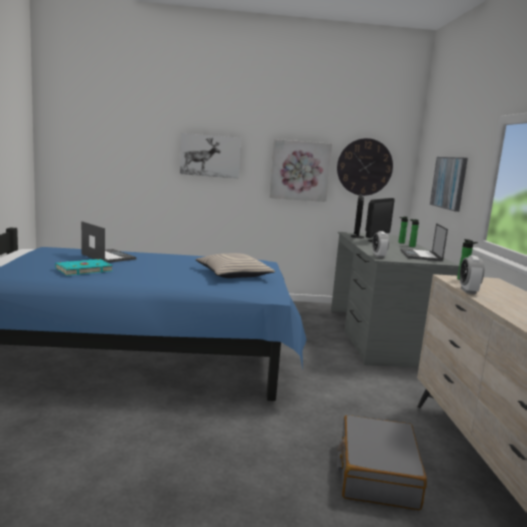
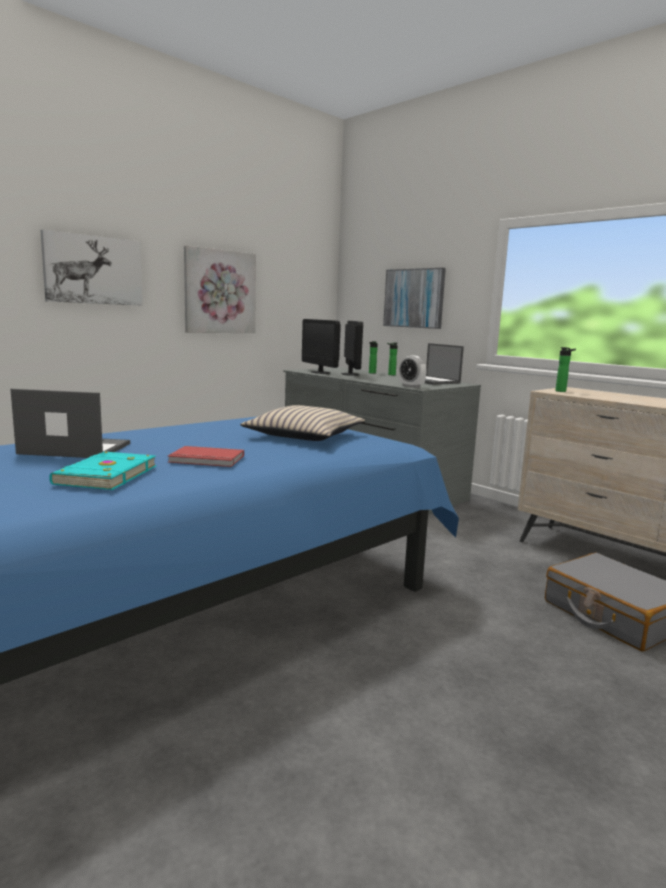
camera: 40 degrees left, 0 degrees up
(141, 273) = (206, 460): none -> red book
(364, 167) = (289, 286): wall clock -> none
(468, 291) = (604, 398): alarm clock -> none

